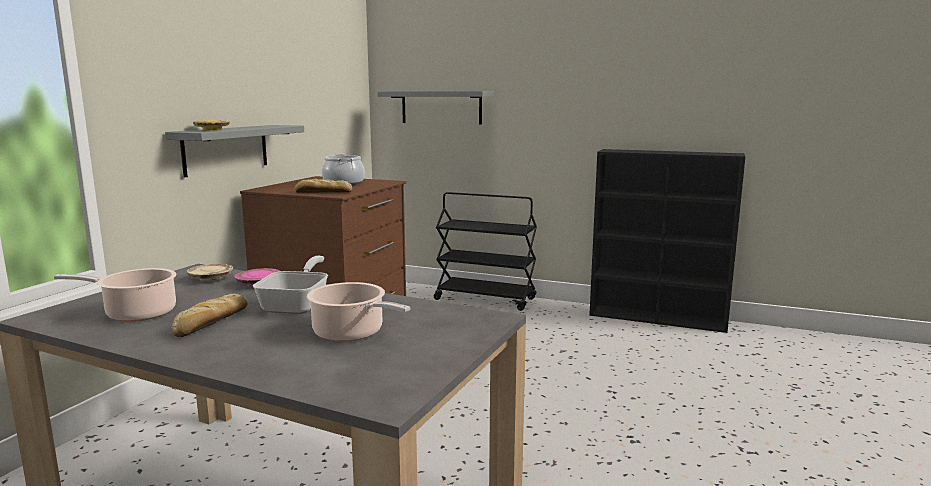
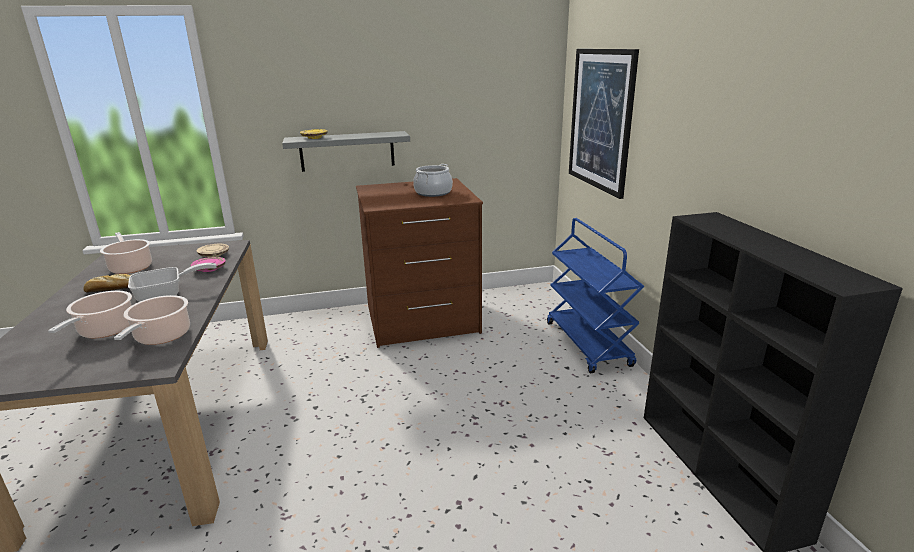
camera: 55 degrees right, 10 degrees up
(322, 192) = (379, 201): bread -> none
(422, 313) = (161, 337): none -> cooking pot
(441, 107) = (600, 120): grey shelf -> picture
(486, 299) = (588, 344): black cart -> blue cart

